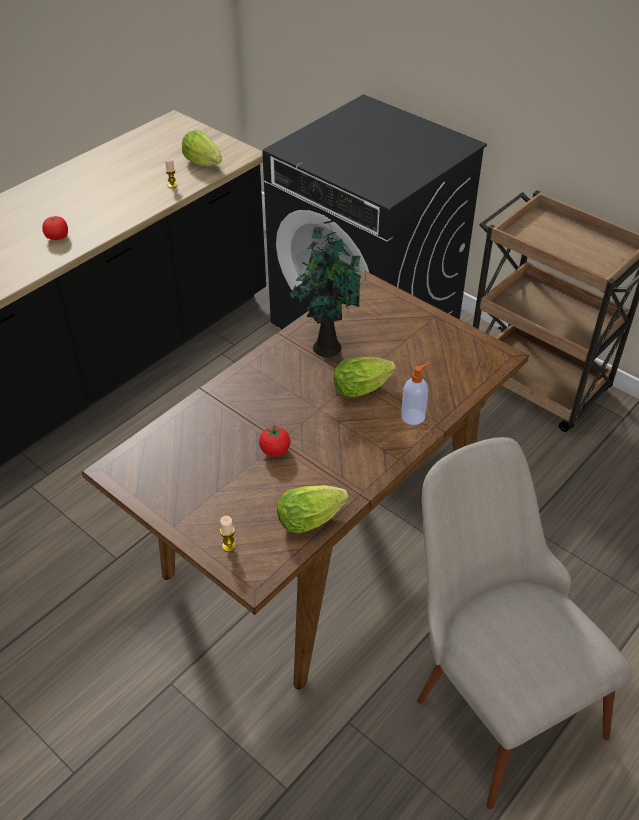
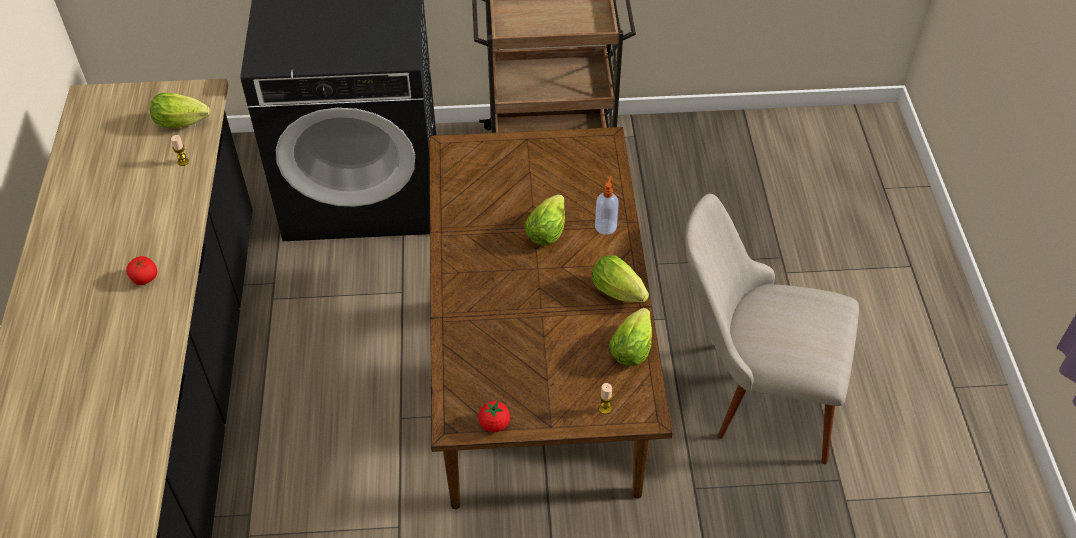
camera: 45 degrees left, 5 degrees up
(275, 451) = (548, 321): tomato -> tomato (494, 424)
(326, 345) = (480, 217): potted plant -> none
(357, 473) = (621, 293): none -> lettuce

